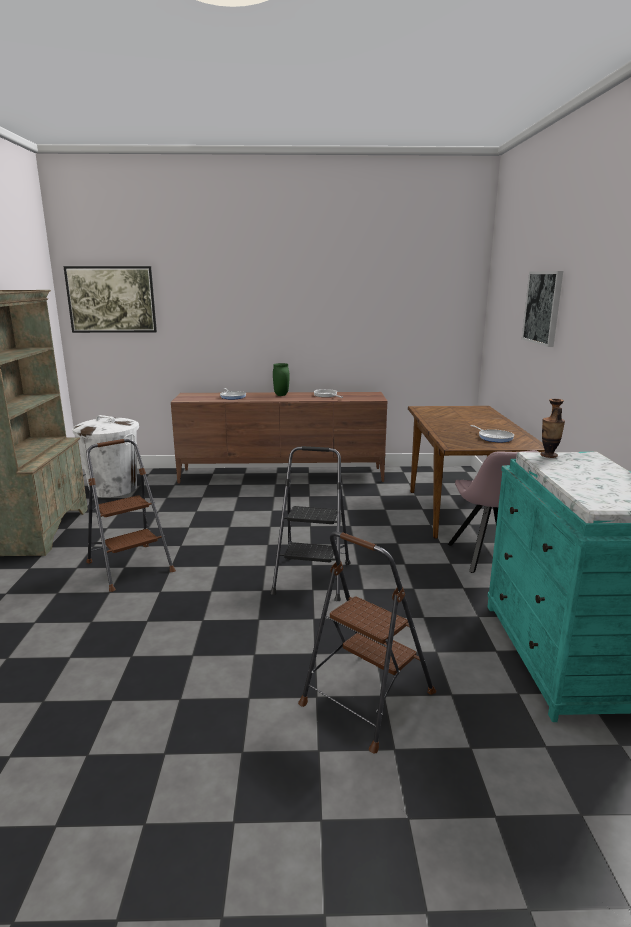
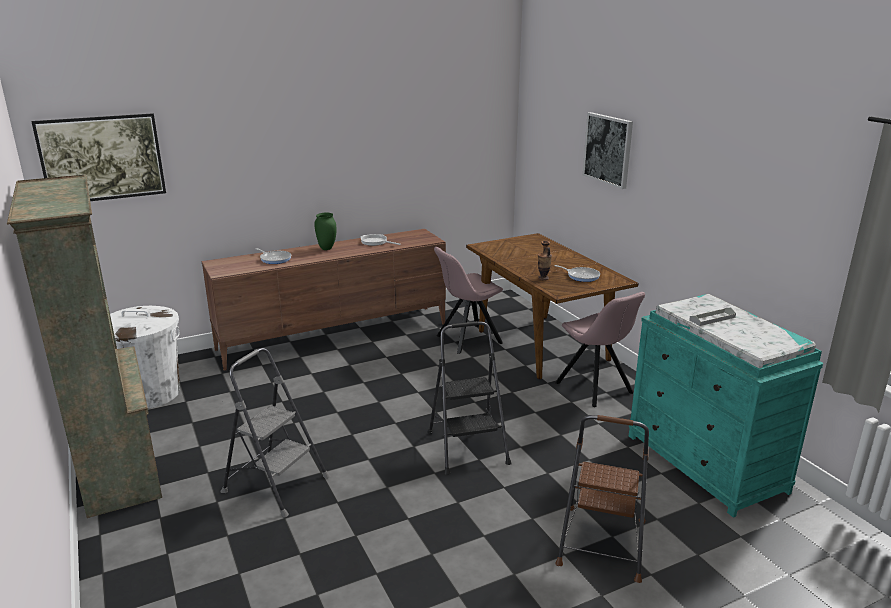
camera: 25 degrees left, 5 degrees up
(129, 565) = (274, 482): brown step ladder -> grey step ladder
(394, 496) = (468, 339): none -> pink chair
(548, 455) = (682, 305): vase -> vase (543, 278)
(572, 470) = (712, 319): none -> grey tray

